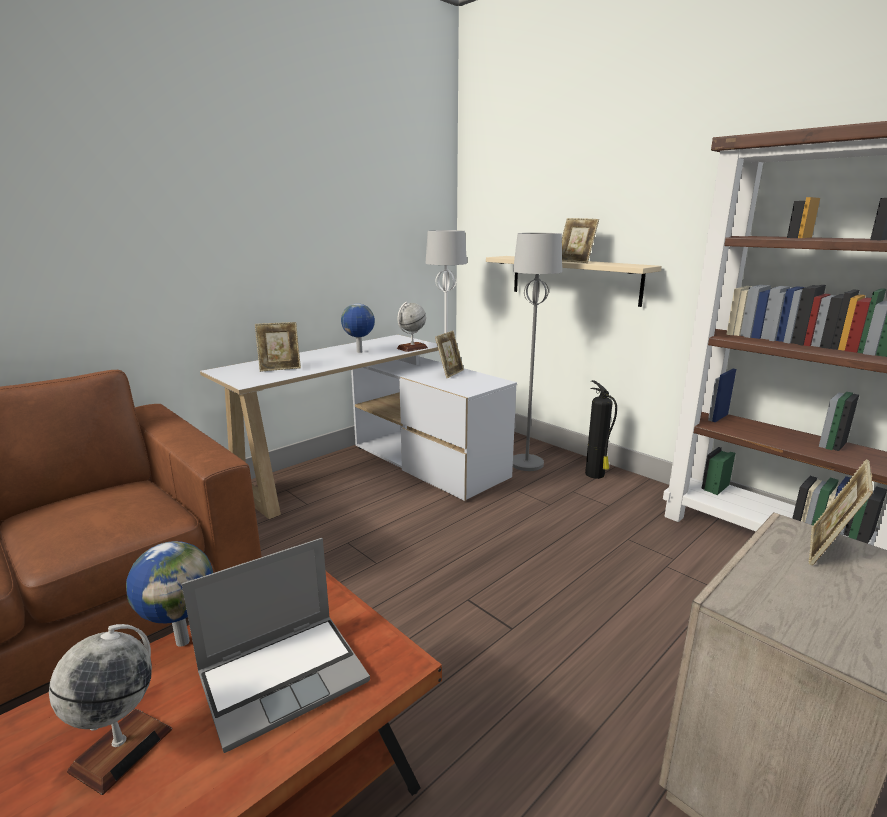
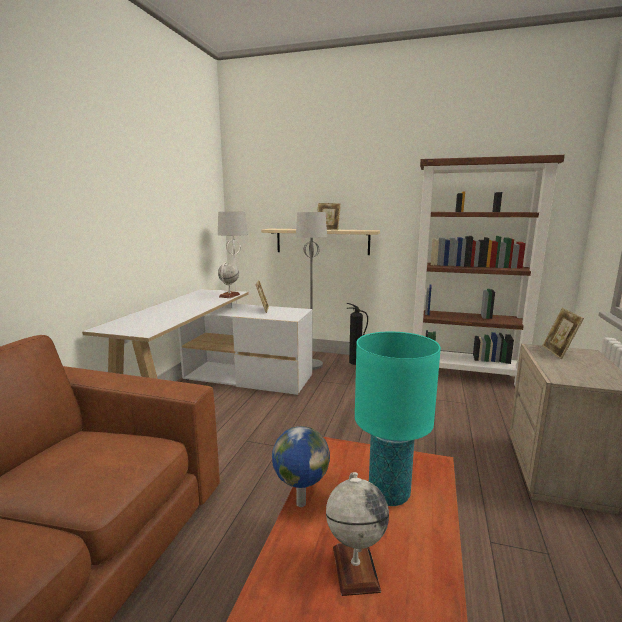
camera: 30 degrees left, 5 degrees down
(280, 368) = (153, 320): picture frame -> none
(285, 676) = (389, 494): laptop -> turquoise table lamp
(359, 352) = (195, 302): globe -> none

